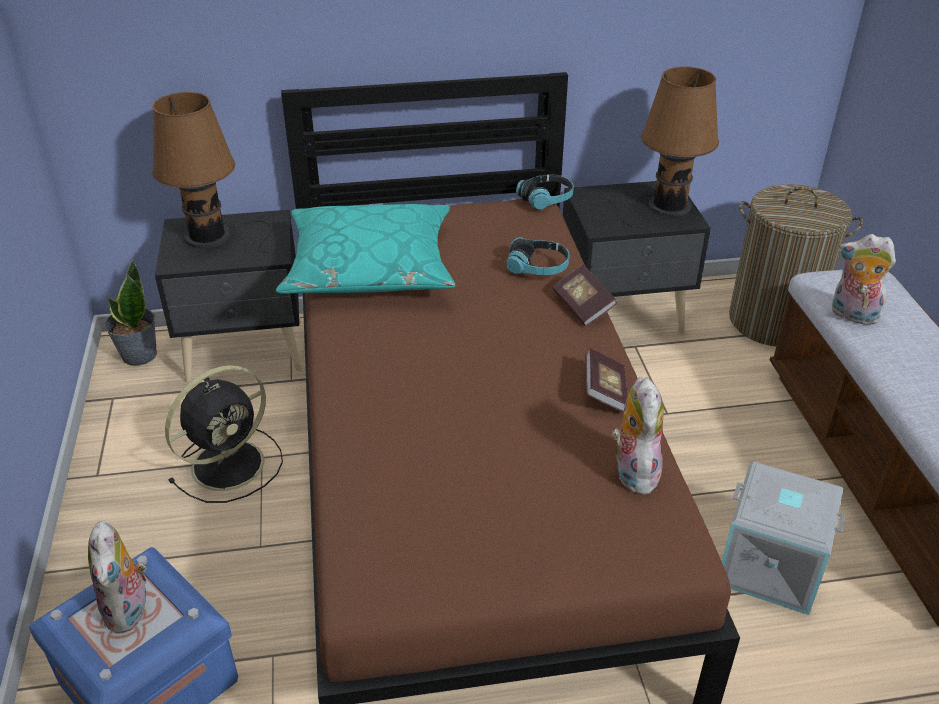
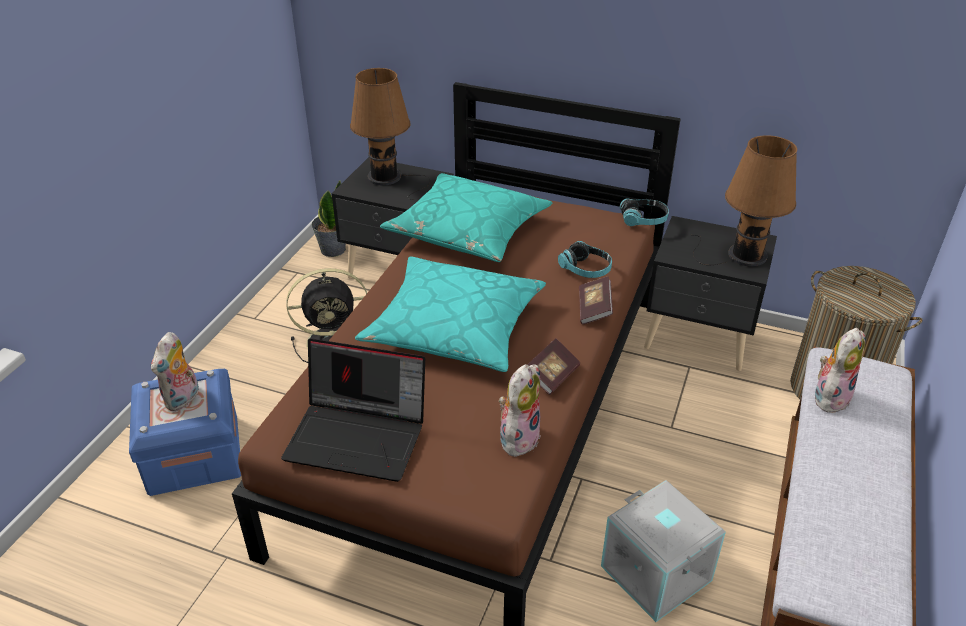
camera: 30 degrees right, 0 degrees up
(454, 379) = (454, 327): none -> turquoise pillow
(462, 546) = (359, 436): none -> laptop
(852, 316) = (830, 396): plush toy -> plush toy turned 75 degrees clockwise

